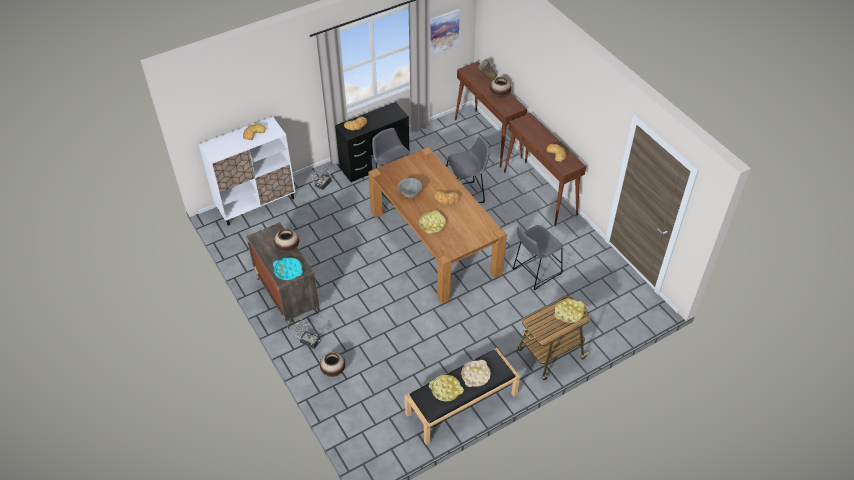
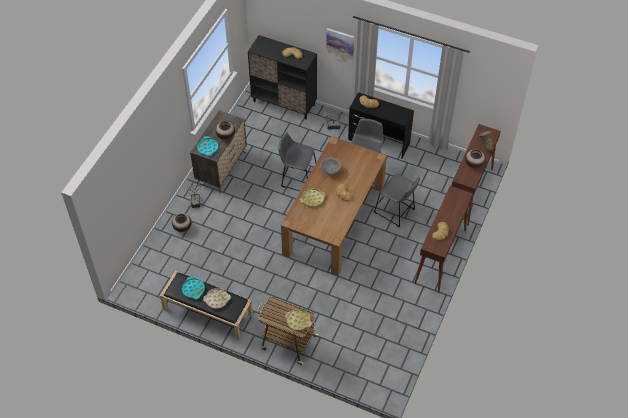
camera: 55 degrees right, 5 degrees up
(256, 203) = (284, 103): white cabinet -> black cabinet
(444, 31) = (479, 87): picture -> picture (340, 46)
(446, 389) = (193, 289): yellow tray -> turquoise tray
(534, 272) = (356, 294): grey stool -> grey stool (298, 179)

